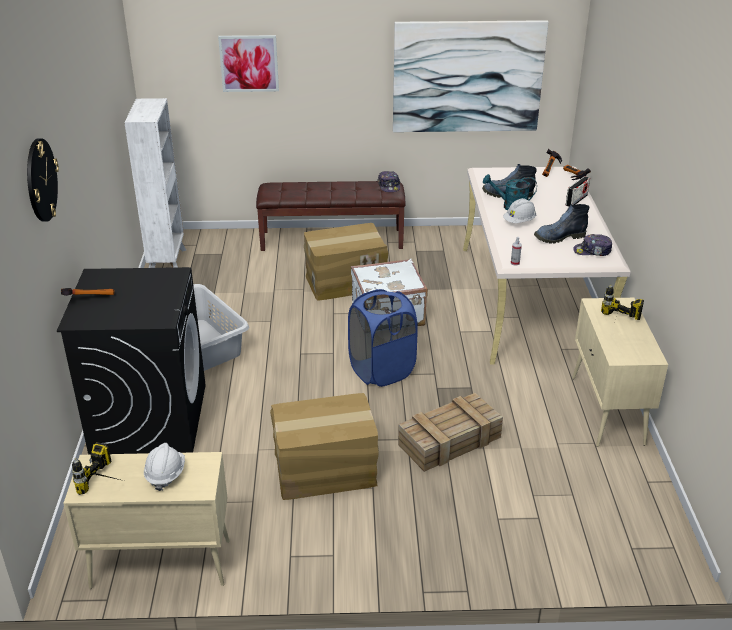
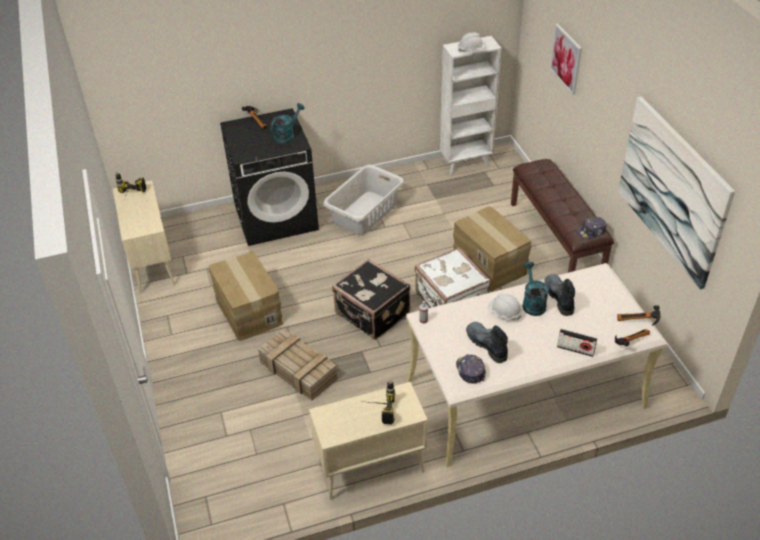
camera: 75 degrees right, 10 degrees up
(41, 180) = (243, 38): wall clock -> none
(146, 280) = (287, 135): none -> turquoise watering can
(165, 474) = (140, 216): white hard hat -> white hard hat (471, 50)
(381, 370) = (371, 314): blue laundry basket -> black suitcase

